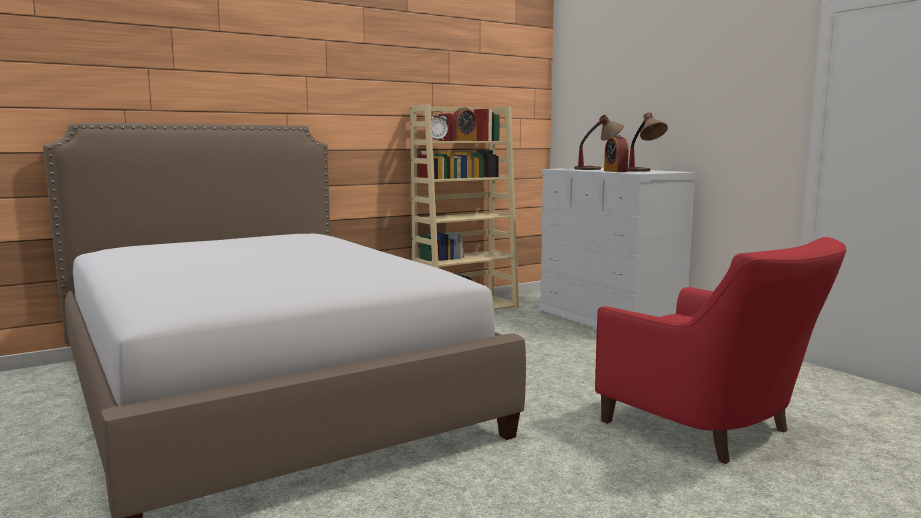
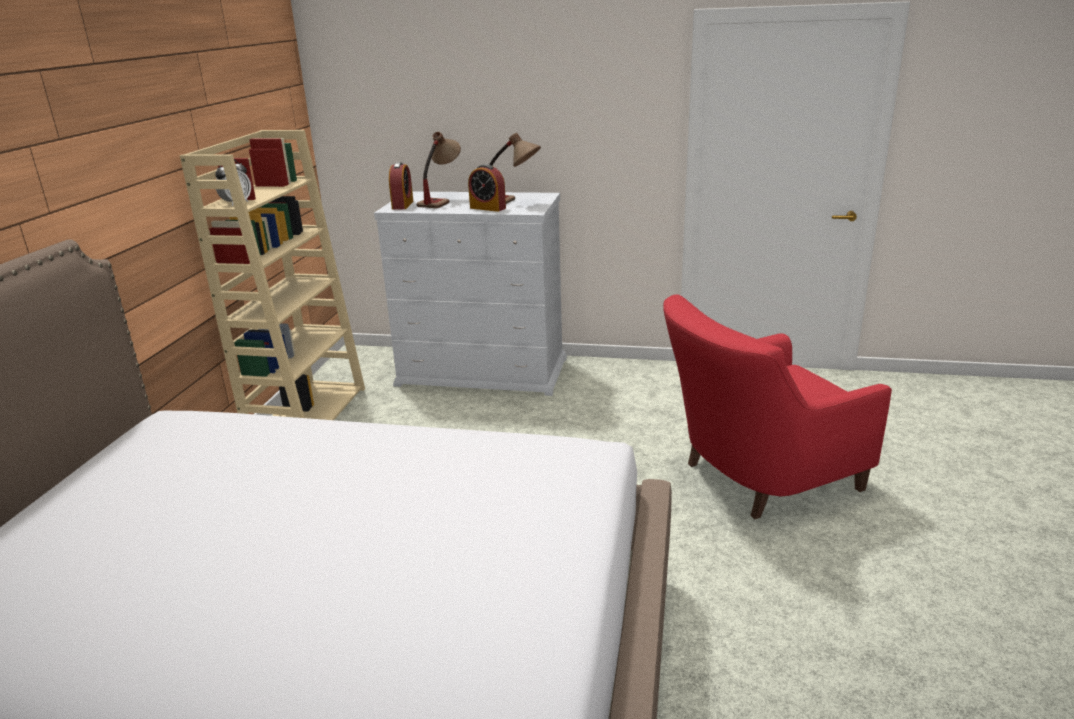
camera: 45 degrees left, 15 degrees up
(463, 140) = (265, 193): alarm clock -> alarm clock (402, 205)
(712, 430) = (756, 478): red armchair -> red armchair turned 150 degrees clockwise

